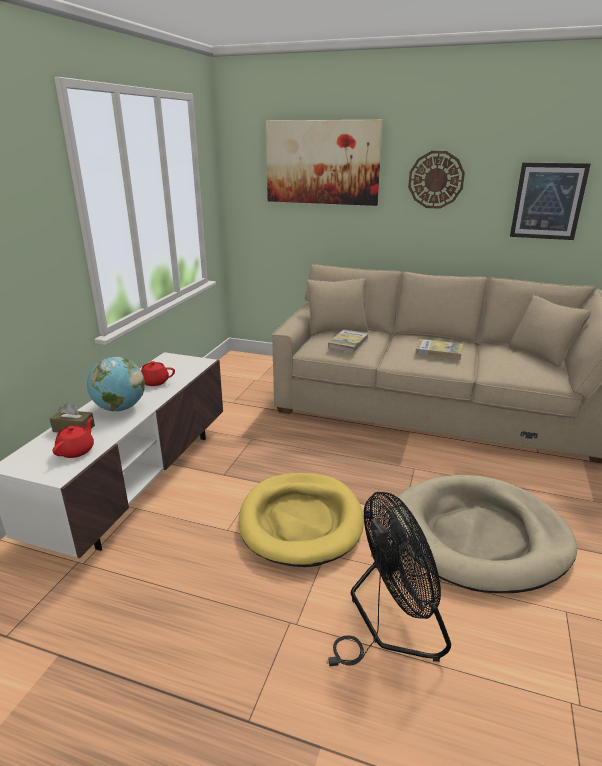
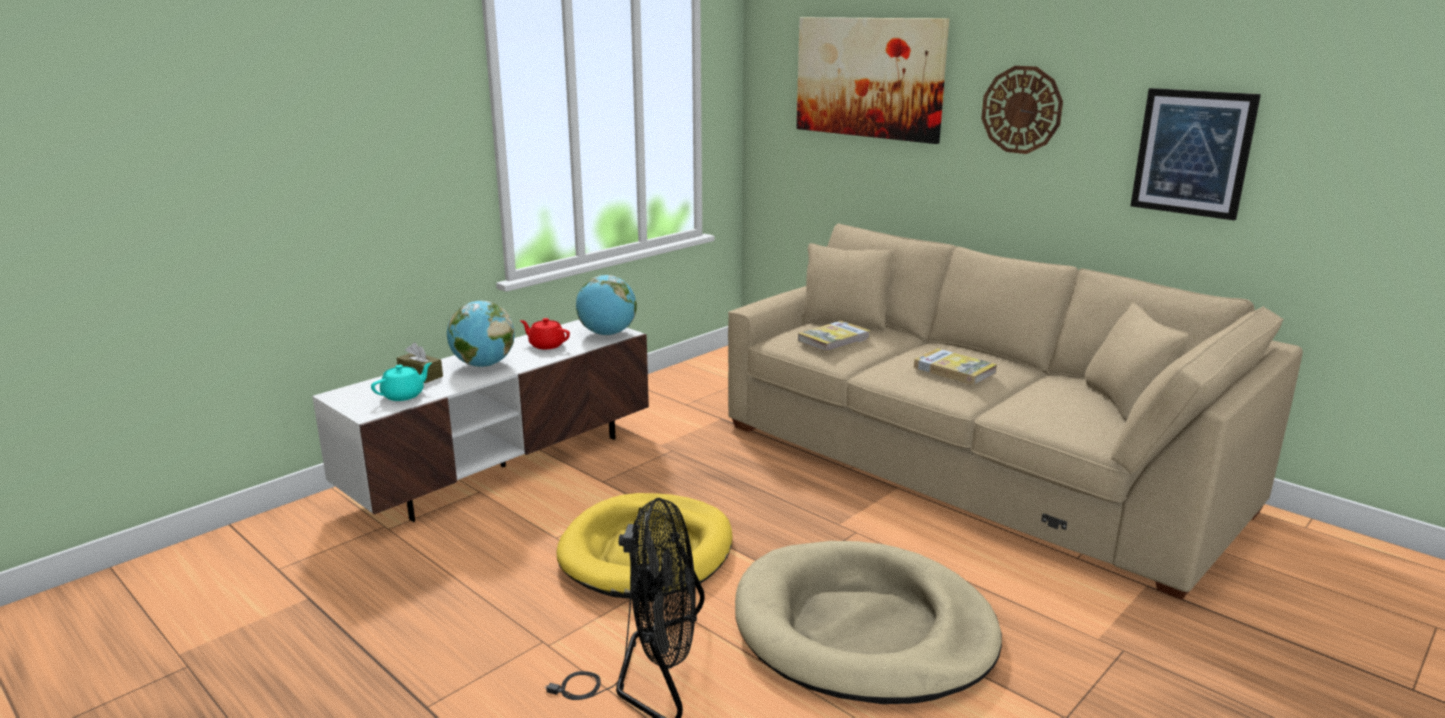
camera: 25 degrees right, 5 degrees down
(76, 450) = (404, 395): red teapot -> turquoise teapot
(191, 364) = (607, 334): none -> globe

